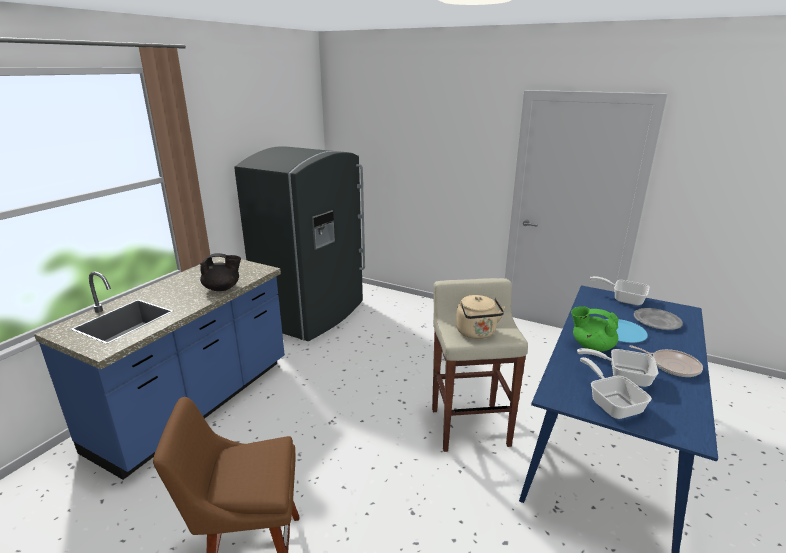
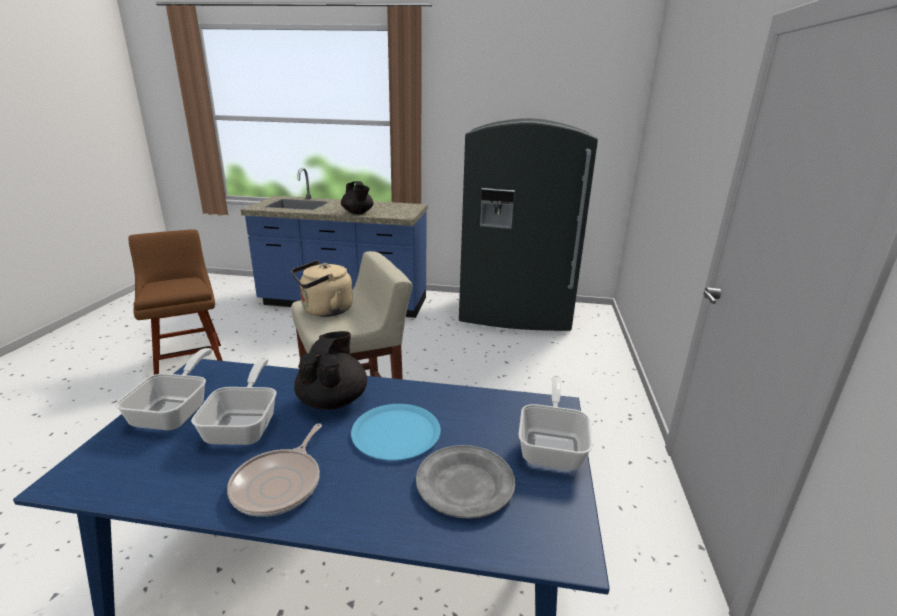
camera: 70 degrees right, 0 degrees up
(591, 346) = (333, 400): green teapot -> black teapot
(611, 403) = (176, 411): frying pan -> frying pan turned 45 degrees counterclockwise

